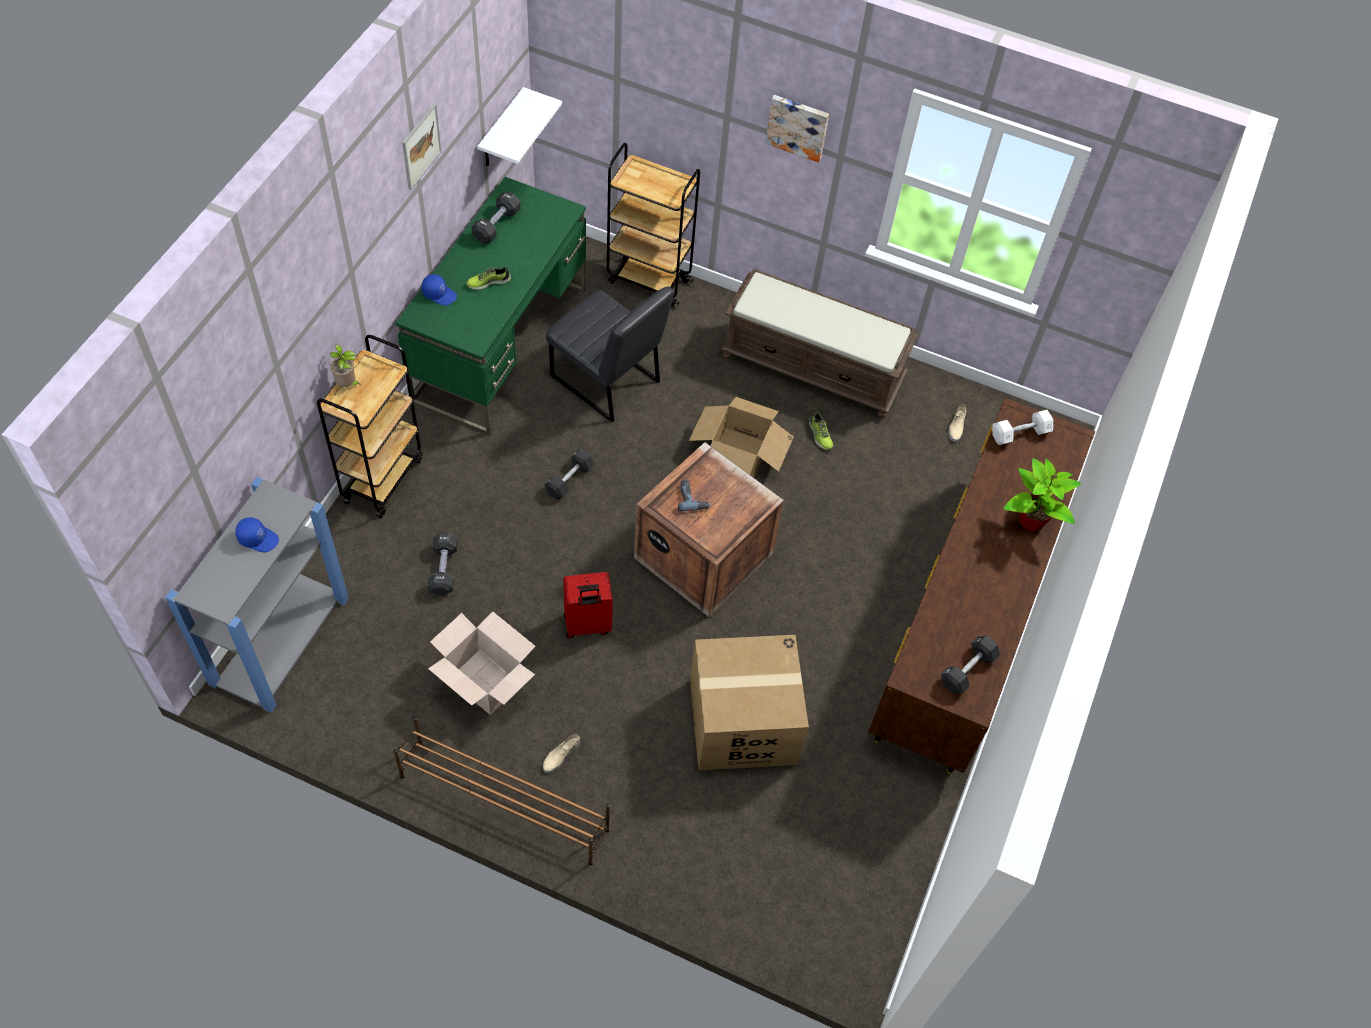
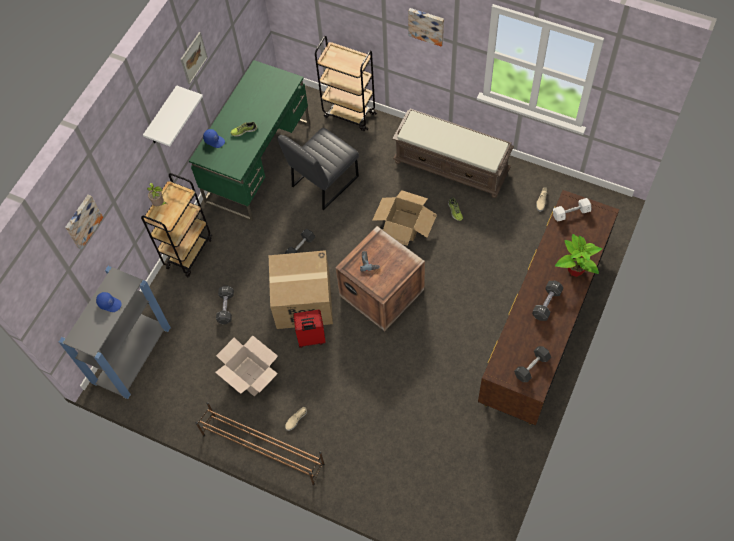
camera: 10 degrees right, 5 degrees up
(225, 387) = (82, 221): none -> picture
(496, 225) = (248, 93): black dumbbell -> black dumbbell (546, 304)
(501, 130) = (248, 34): white shelf -> white shelf (162, 117)
(607, 381) = (323, 182): grey chair -> grey chair turned 90 degrees clockwise
(742, 722) = (404, 396): cardboard box -> cardboard box (303, 301)

